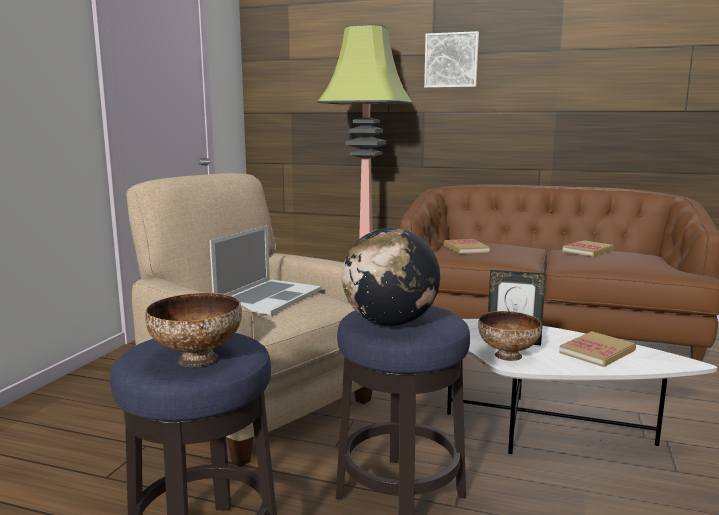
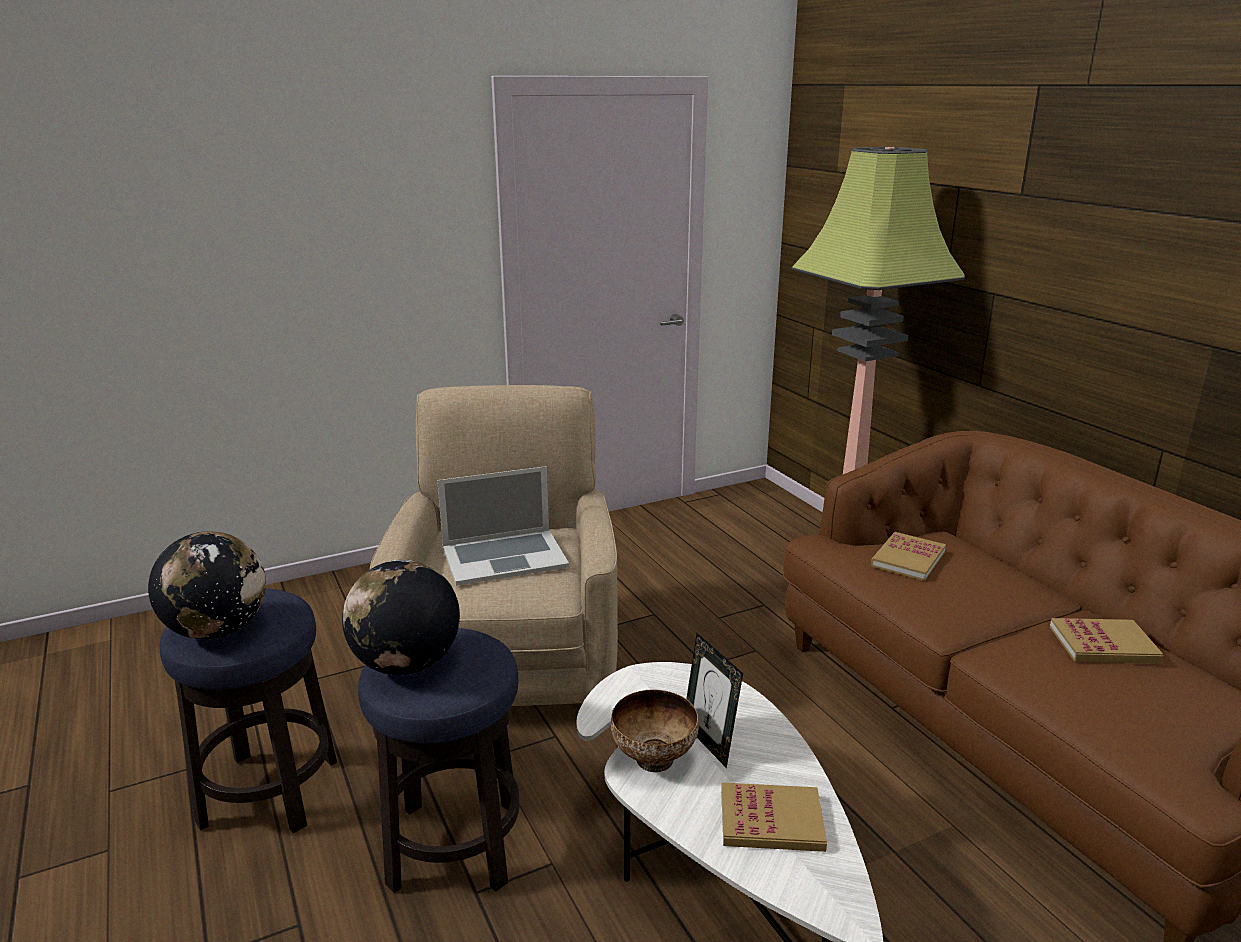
camera: 45 degrees right, 10 degrees up
(198, 358) = (218, 630): bowl -> globe
(451, 60) = (1045, 211): picture -> none

